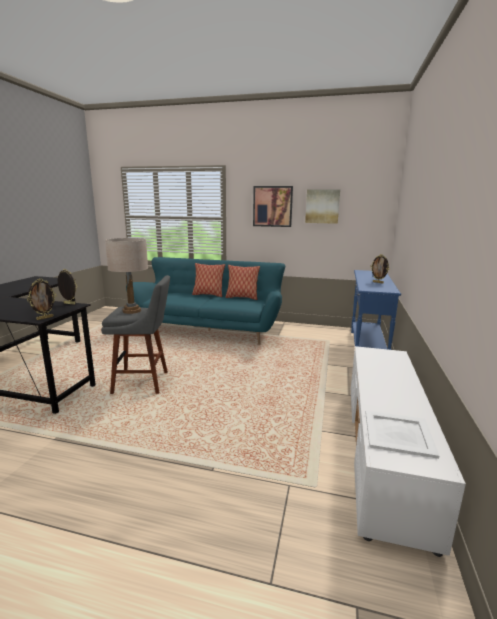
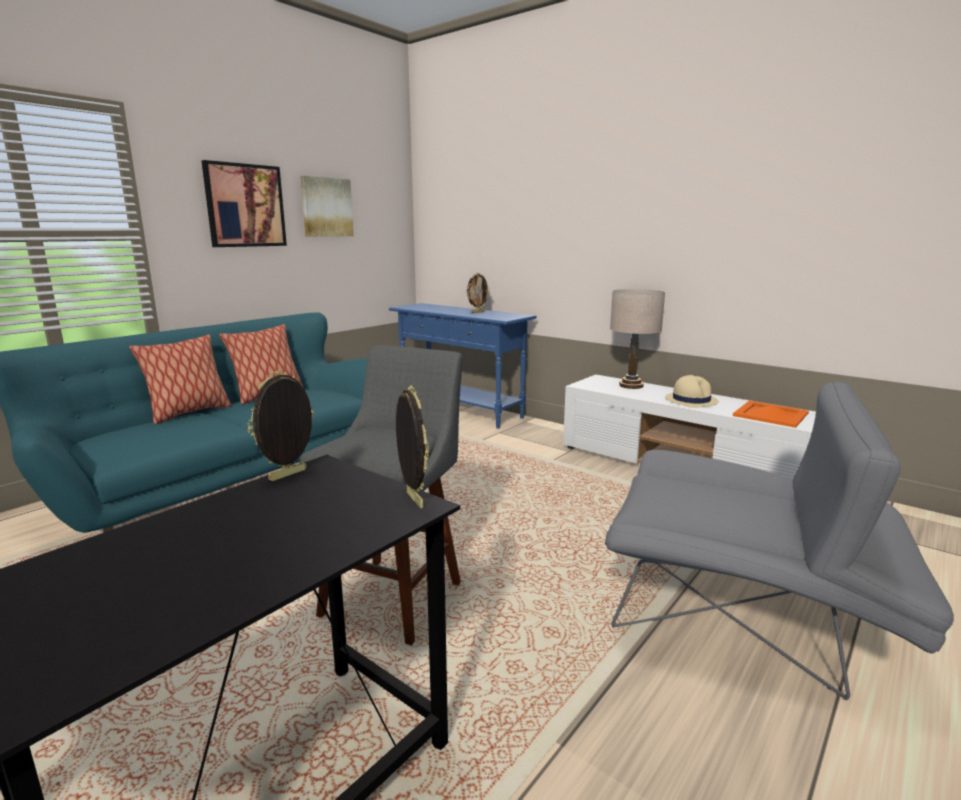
camera: 65 degrees left, 0 degrees up
(131, 311) = (379, 439): beige table lamp -> beige table lamp (631, 385)
(162, 493) = (747, 614): none -> grey armchair
(387, 392) = (691, 400): none -> beige hat
(399, 434) = (771, 414): white tray -> orange tray

